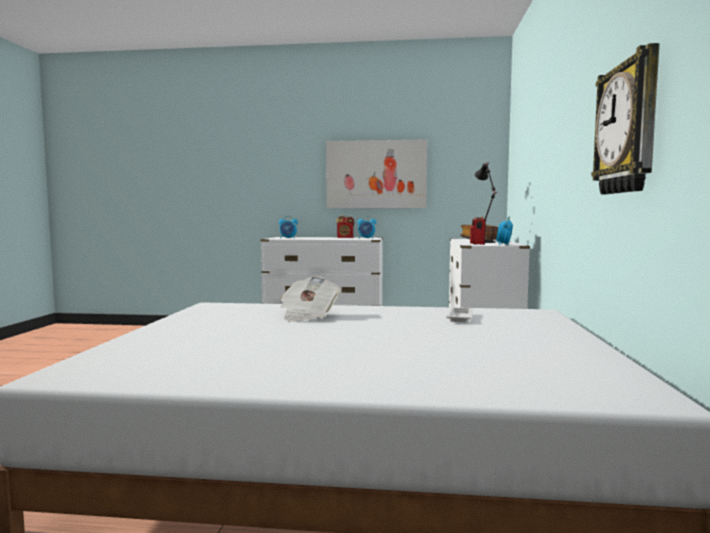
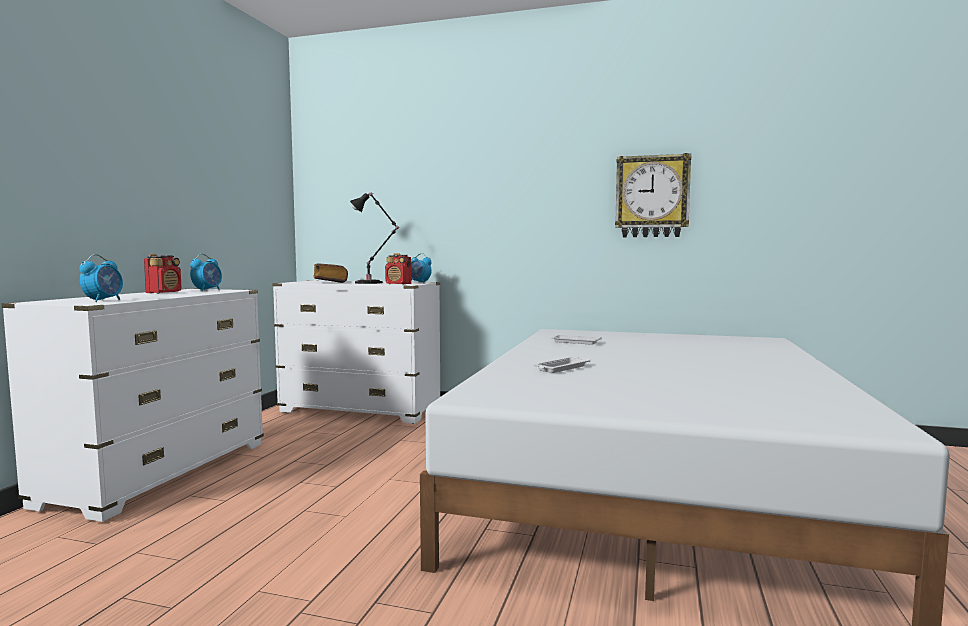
camera: 80 degrees left, 0 degrees up
(308, 315) = (561, 368): newspaper -> white tray
(376, 174) = (171, 186): picture -> none

